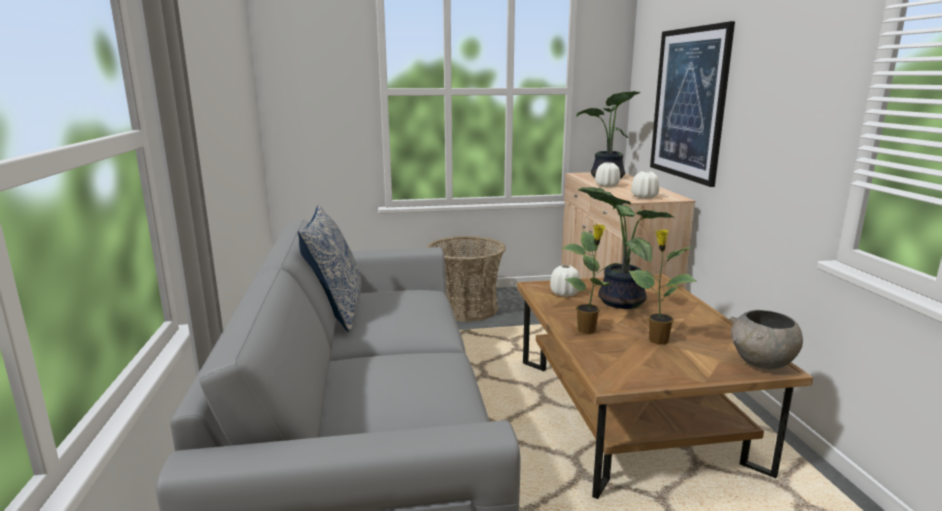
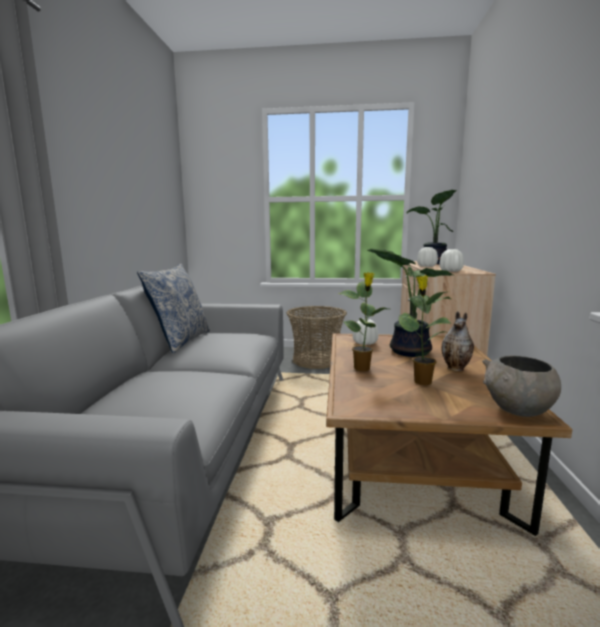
camera: 15 degrees right, 5 degrees down
(681, 320) = (456, 368): none -> vase
(688, 104) = (494, 194): picture -> none

